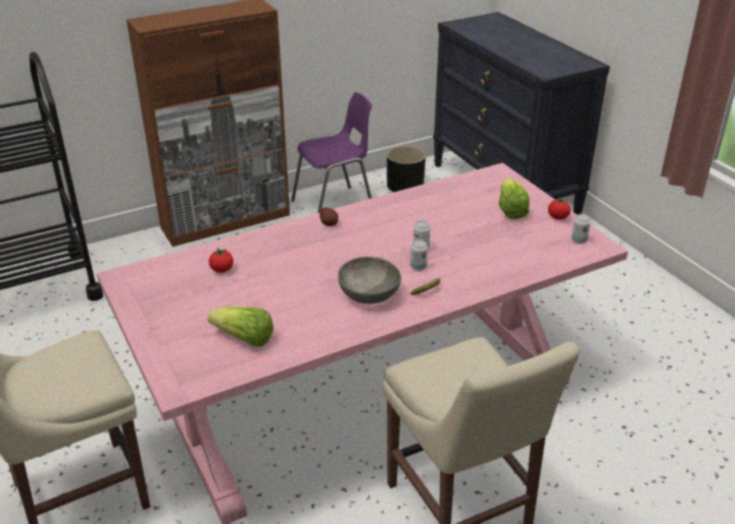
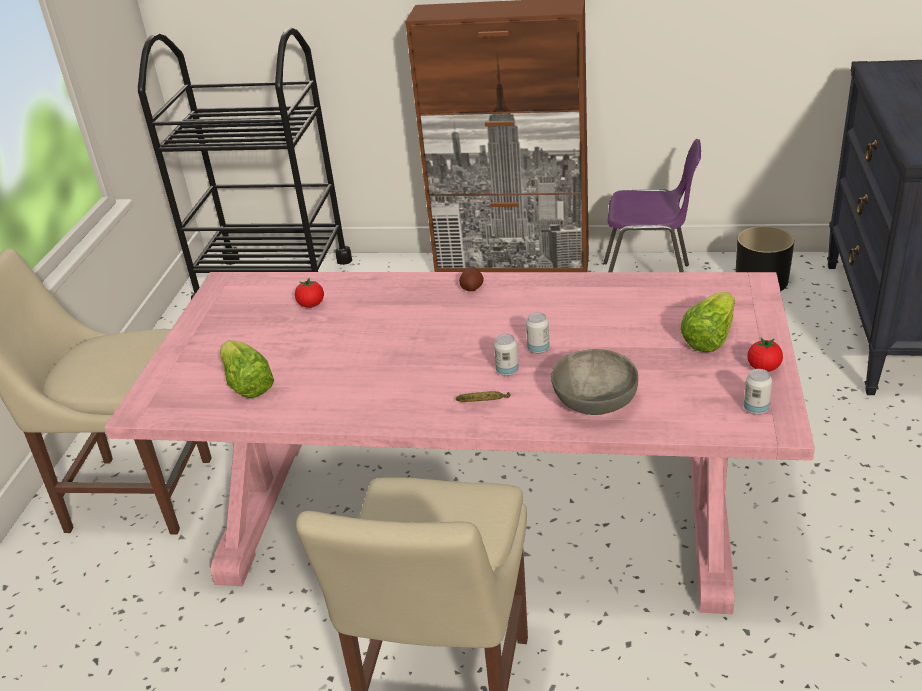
camera: 40 degrees right, 0 degrees up
(368, 294) = (416, 383): grey bowl -> grey bowl (593, 401)

